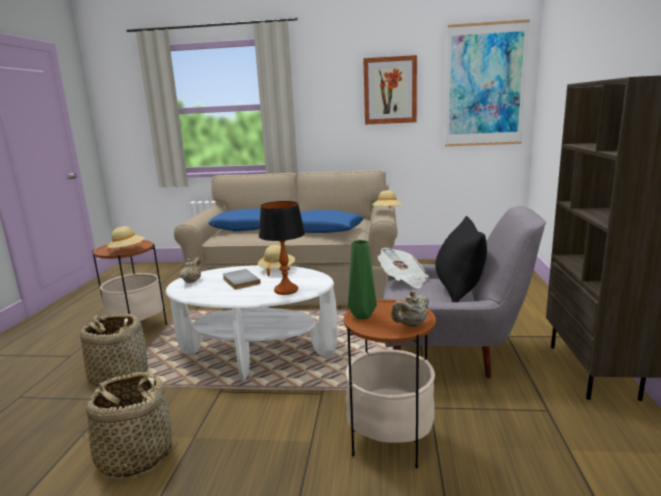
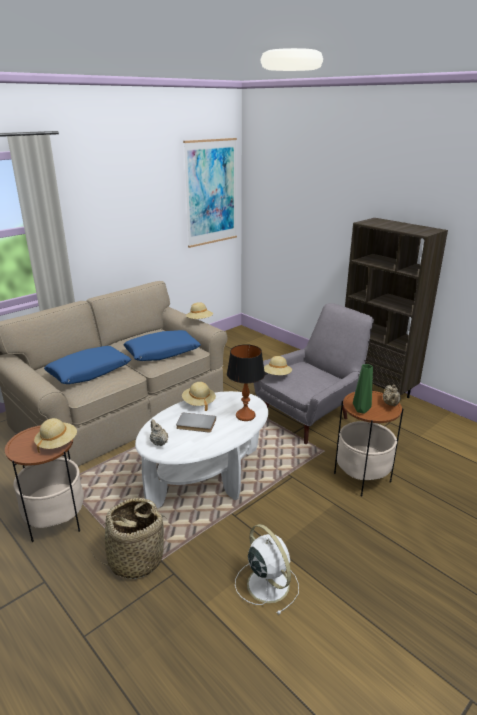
camera: 50 degrees left, 10 degrees up
(135, 455) = (266, 583): basket -> white fan
(390, 90) = (143, 202): picture -> none
(403, 280) = (277, 375): newspaper -> beige hat
(458, 290) = (316, 370): black pillow -> none

